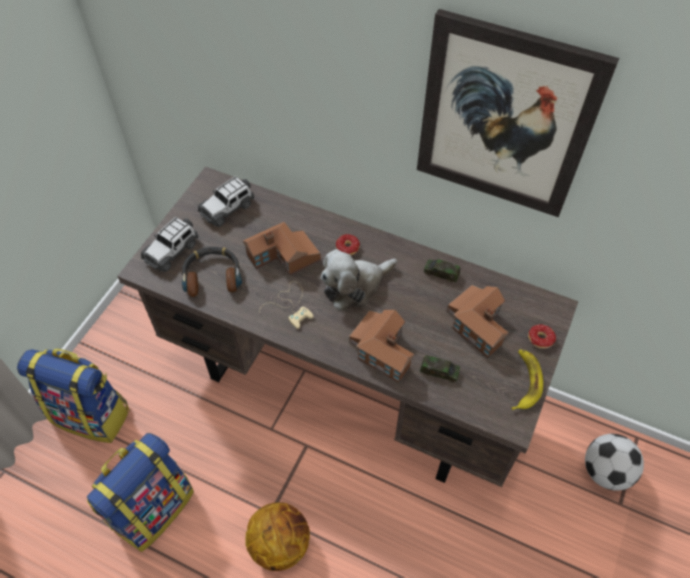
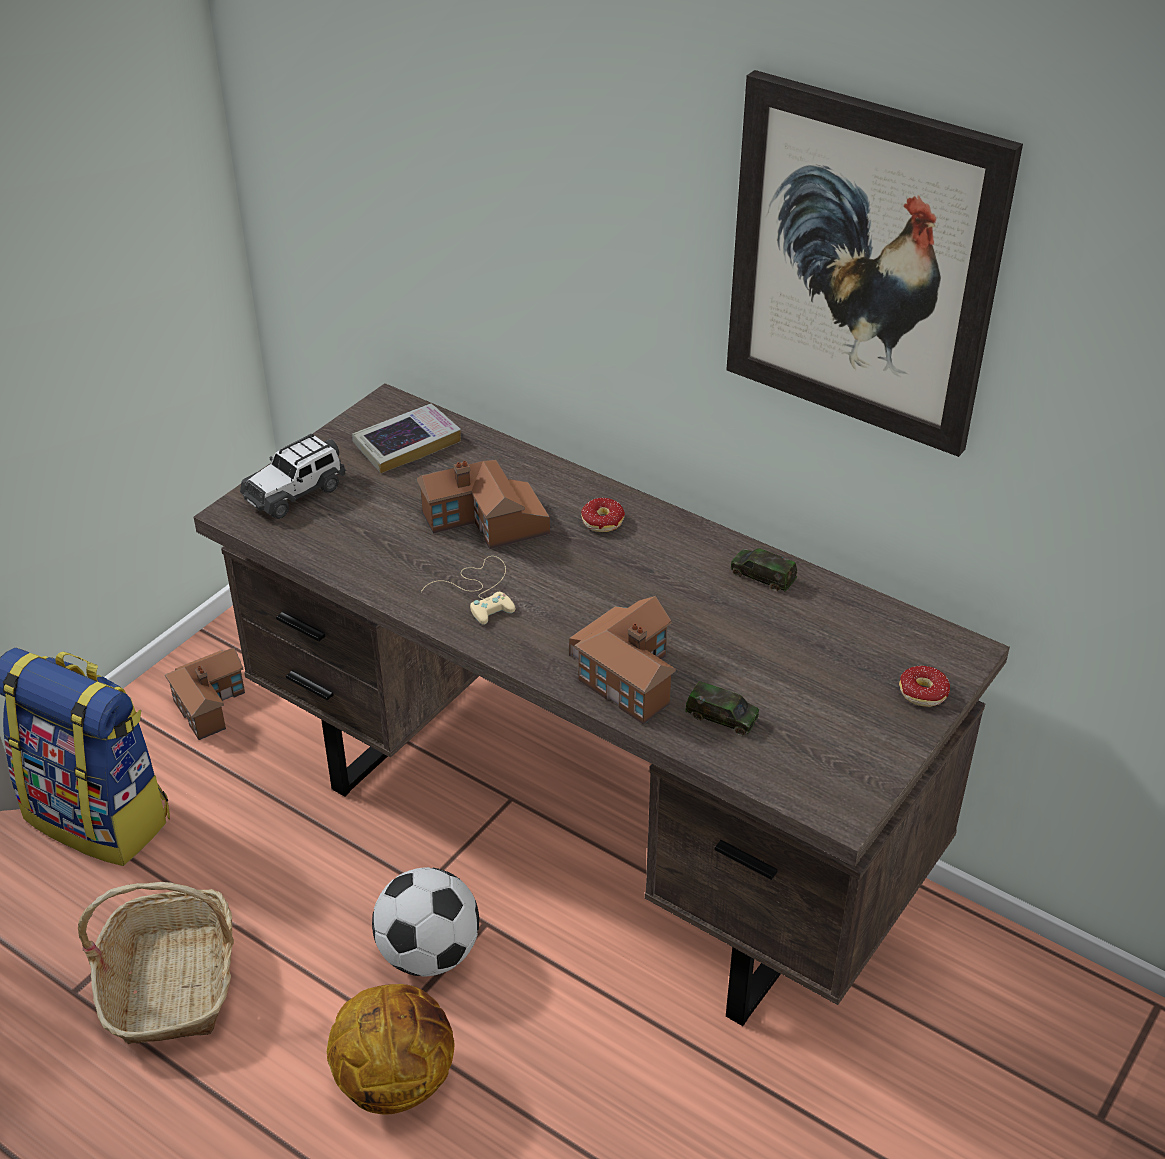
camera: 10 degrees right, 15 degrees down
(152, 507) = (172, 982): backpack -> basket
(212, 275) = (355, 534): headphones -> none
(227, 208) = (407, 444): toy car -> book
(355, 286) = (601, 577): plush toy -> none
(477, 324) = (811, 657): toy house -> toy house (210, 700)
(524, 381) = (877, 751): banana -> none
(605, 471) = (1080, 1055): football -> football (429, 953)

